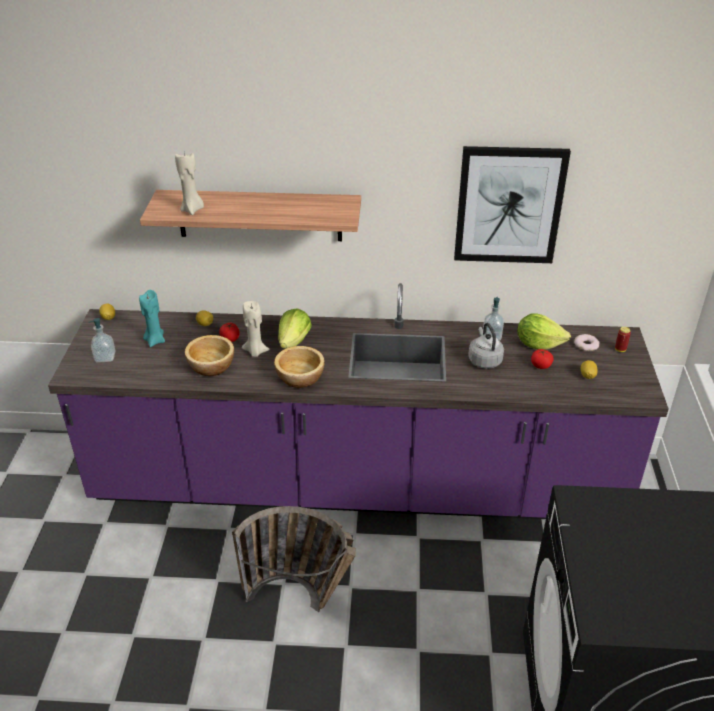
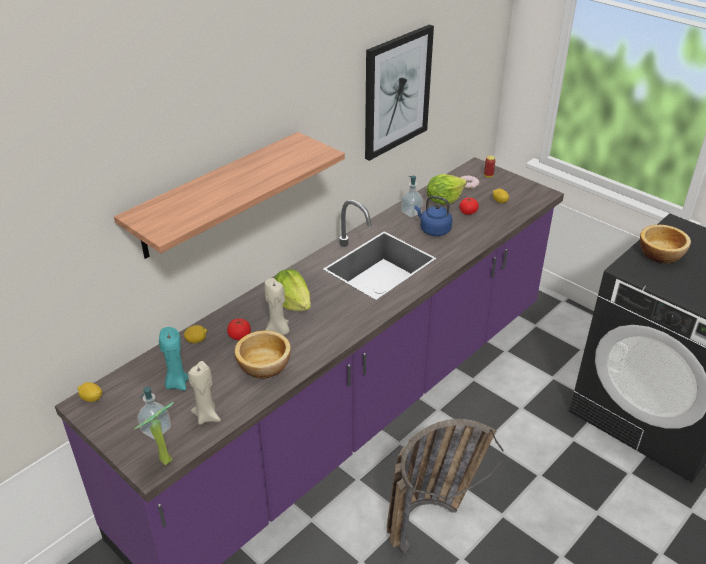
camera: 50 degrees left, 0 degrees up
(81, 375) = (162, 460): none -> potted plant
(192, 210) = (191, 212): beige candle -> beige candle (207, 416)
(301, 377) = (345, 323): bowl -> bowl (661, 254)
(484, 360) = (433, 230): grey kettle -> blue kettle

